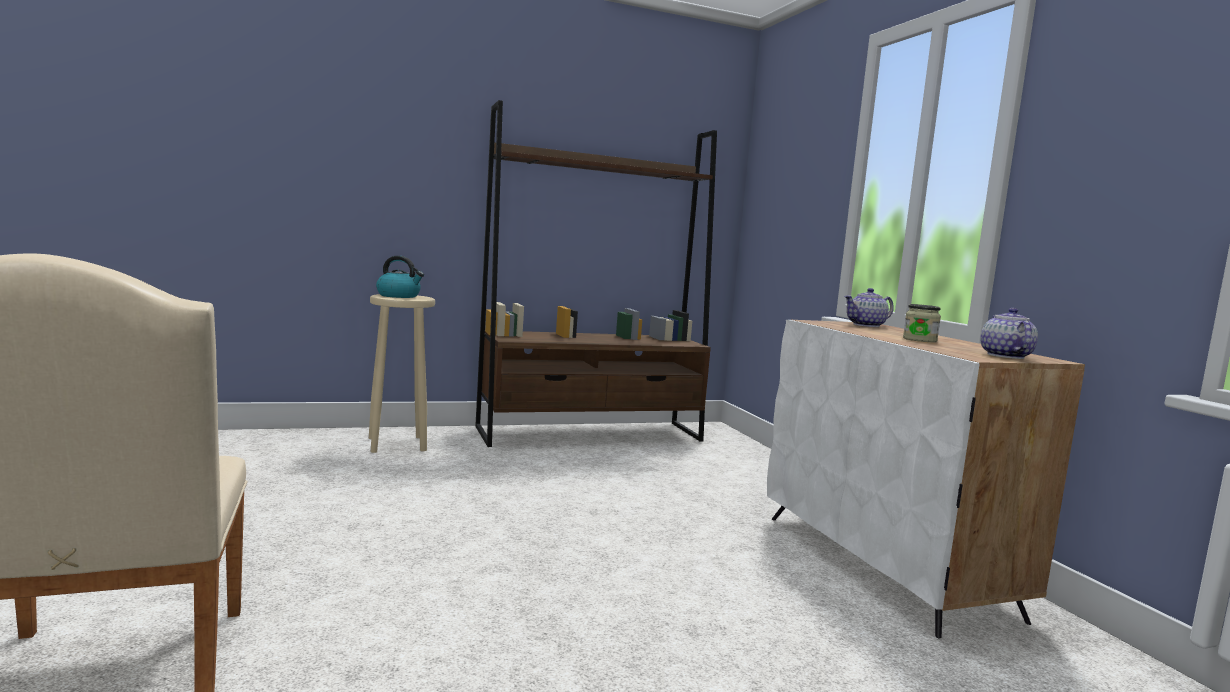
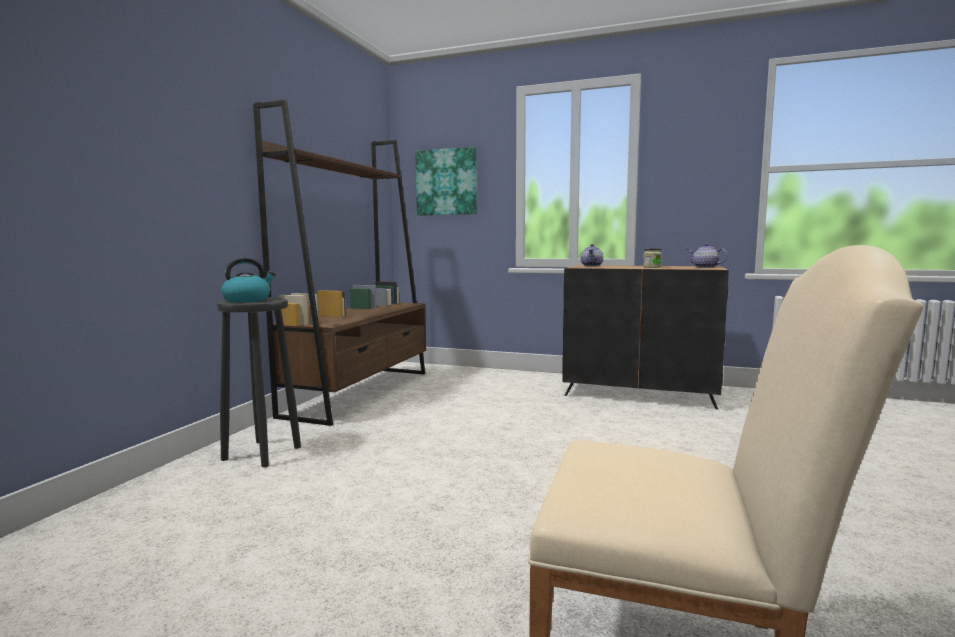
camera: 50 degrees left, 0 degrees up
(398, 444) = (263, 453): beige stool -> black stool
(788, 185) = (446, 182): none -> picture
(885, 565) = (640, 394): white cabinet -> black cabinet

